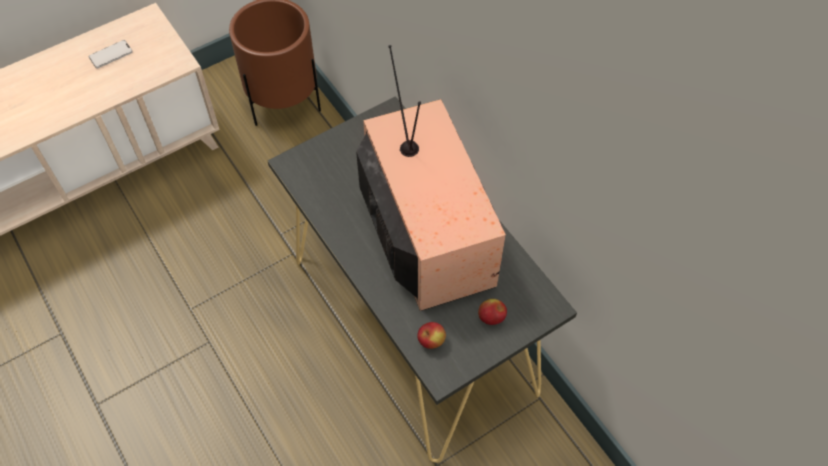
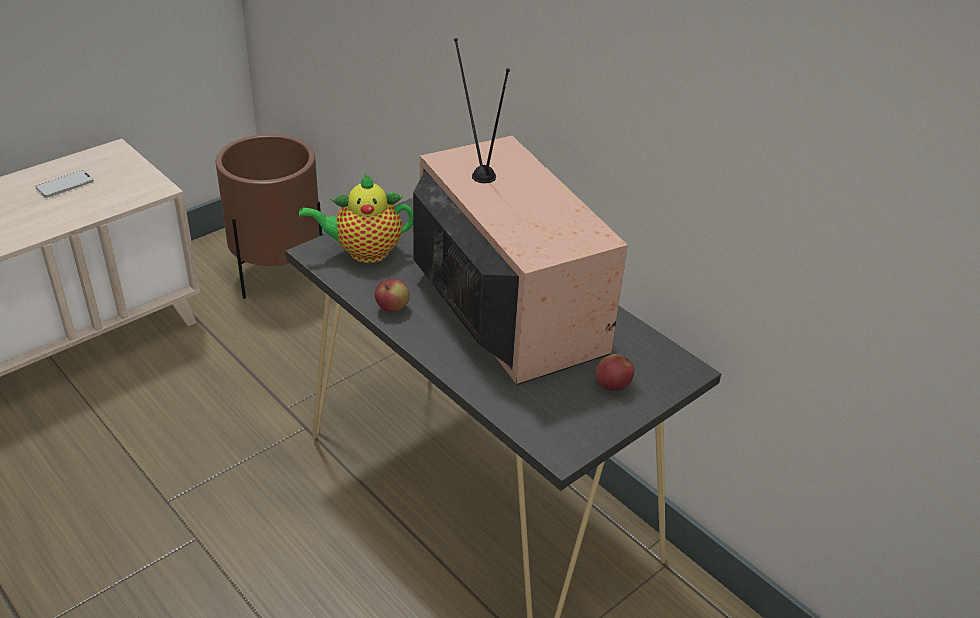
camera: 10 degrees left, 20 degrees down
(326, 166) = (364, 252): none -> teapot
(431, 341) = (538, 415): apple -> apple (392, 308)

